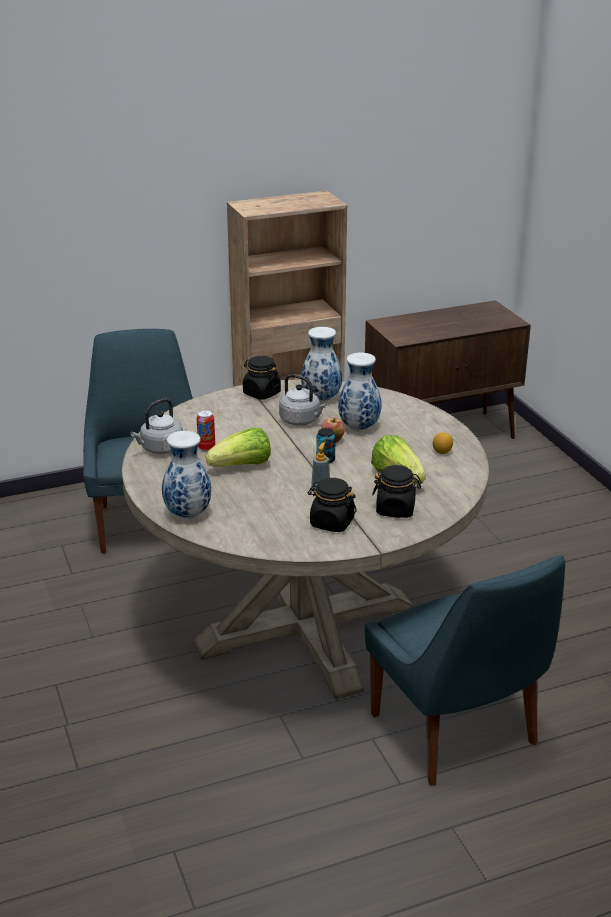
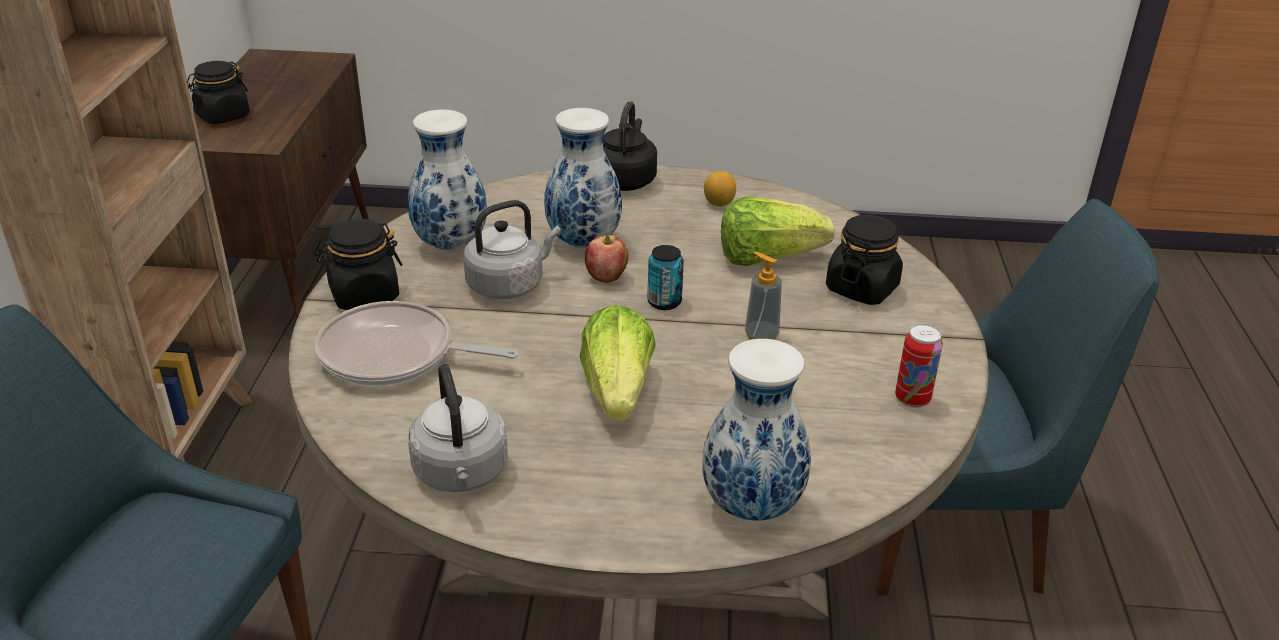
camera: 65 degrees left, 5 degrees up
(206, 448) = (512, 413): can -> can (912, 399)
(224, 413) = (395, 355): none -> frying pan
(331, 523) = (871, 355): black jar -> black jar (222, 116)
(436, 421) = (624, 180): none -> black kettle

